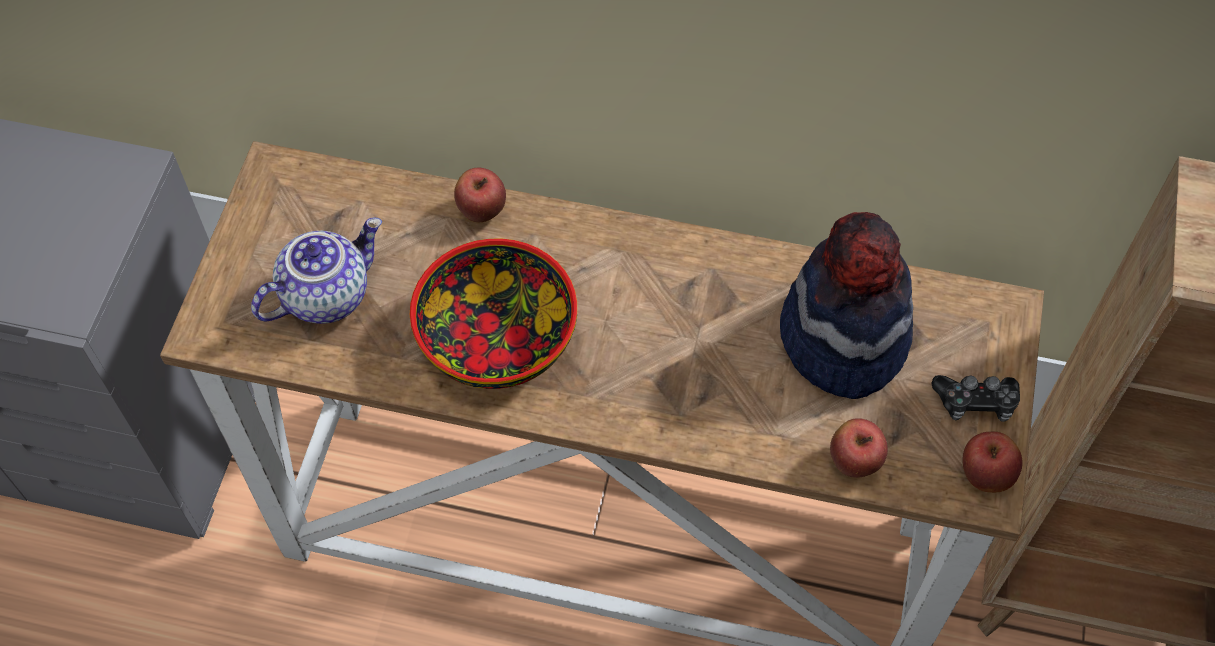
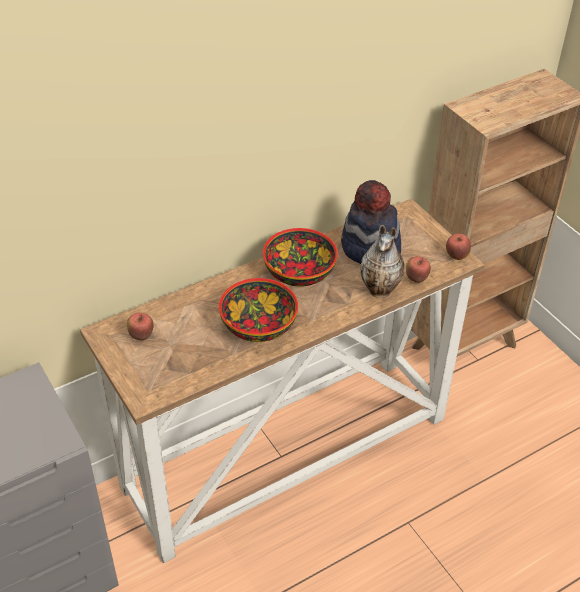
camera: 45 degrees left, 15 degrees down
(326, 293) = (176, 355): teapot -> none
(482, 211) = (202, 292): apple -> apple (141, 336)
(672, 292) = (300, 272): none -> bowl
(765, 434) = (381, 290): none -> vase
(975, 402) = (430, 239): game controller -> none

